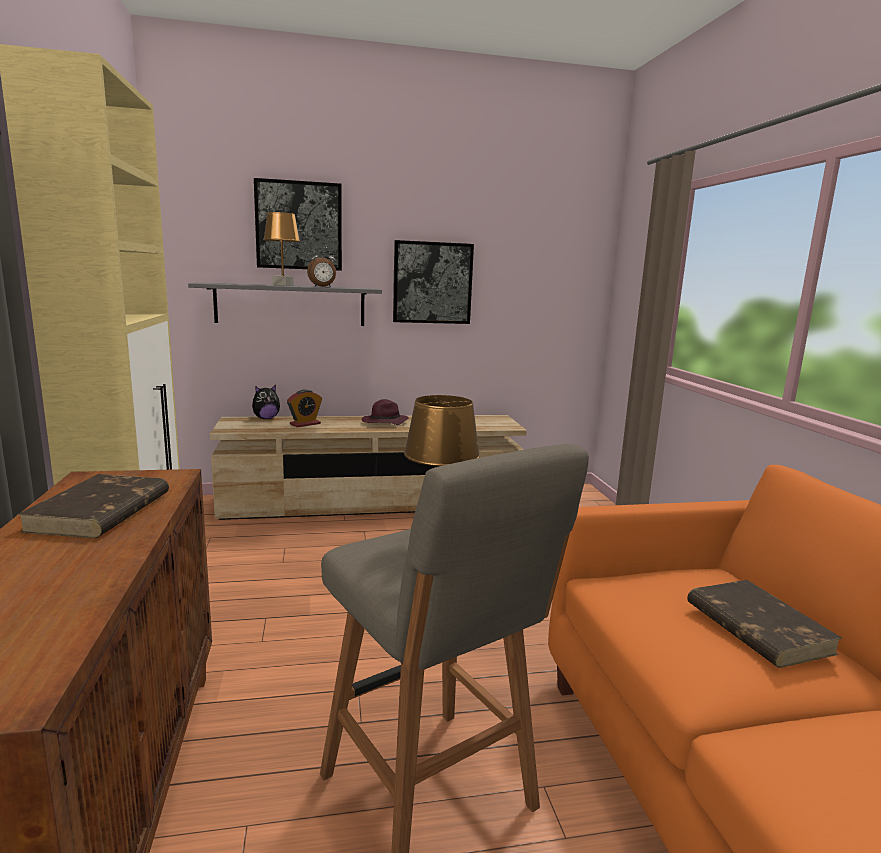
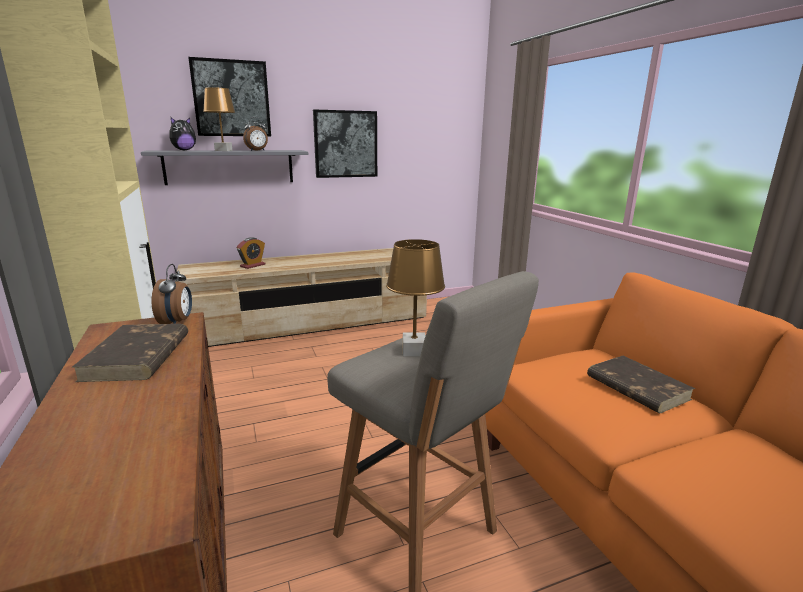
camera: 10 degrees left, 5 degrees up
(165, 478) = (177, 322): none -> alarm clock
(266, 418) = (218, 263): plush toy -> plush toy (184, 150)
(384, 422) = (316, 259): purple hat -> none

